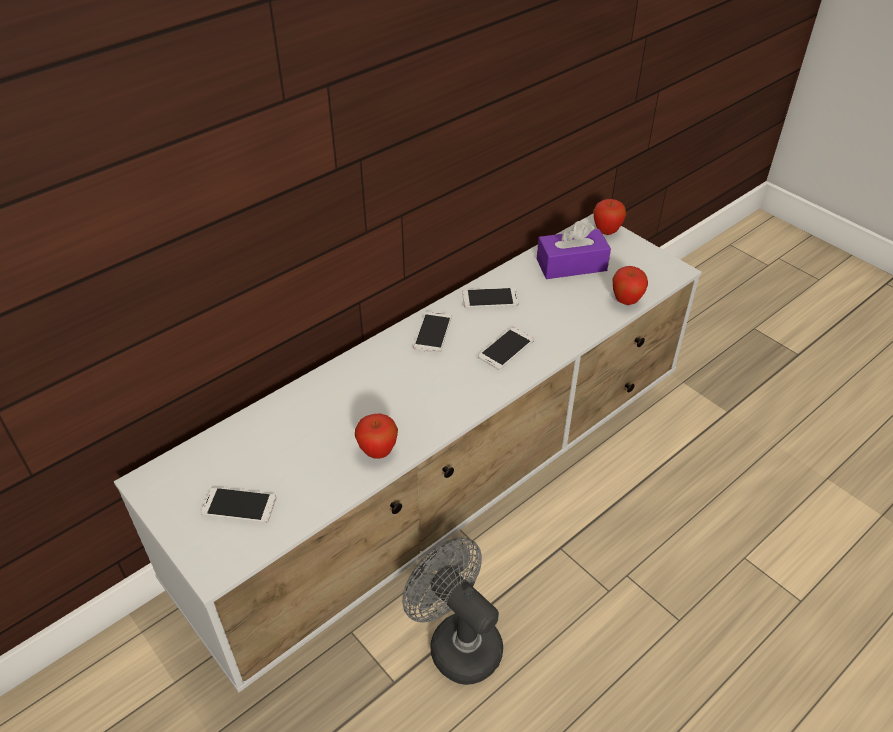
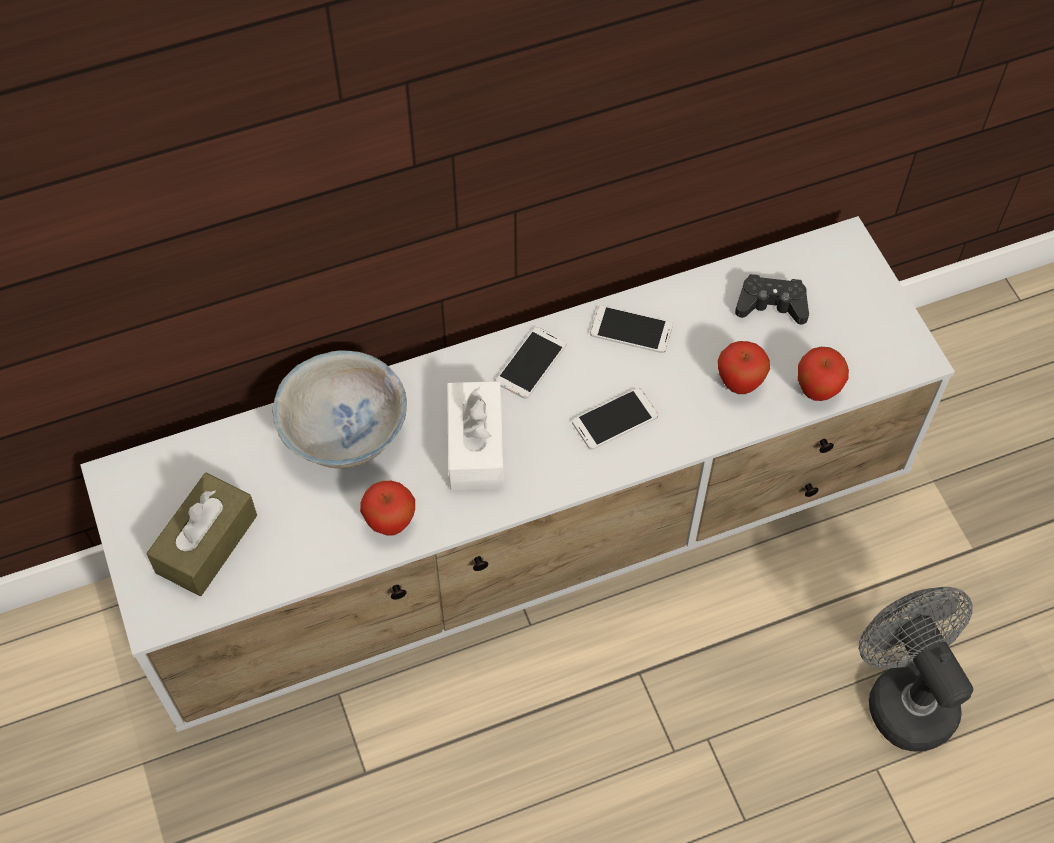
camera: 20 degrees right, 15 degrees up
(239, 505) = (207, 544): phone -> brown tissue box
(319, 405) = (345, 433): none -> white bowl
(418, 388) = (476, 446): none -> white tissue box
(457, 642) = (457, 750): grey fan -> grey fan (903, 695)
(571, 265) = (771, 305): purple tissue box -> black game controller
(606, 231) = (853, 258): apple -> apple (739, 384)

